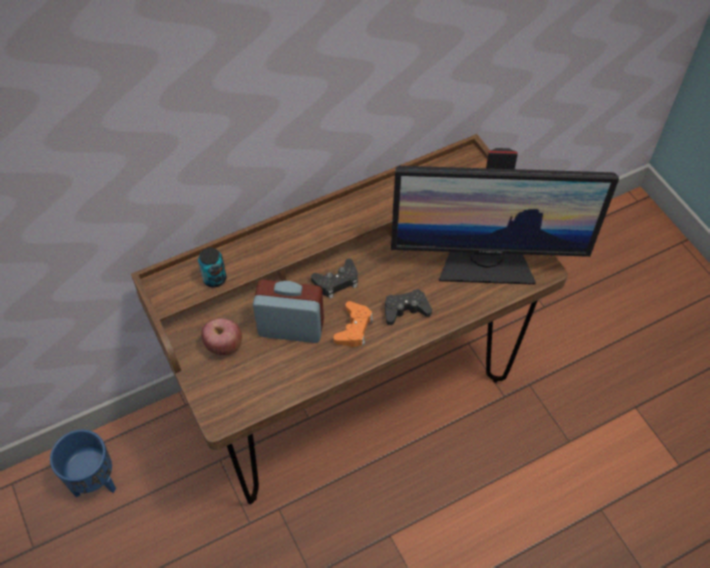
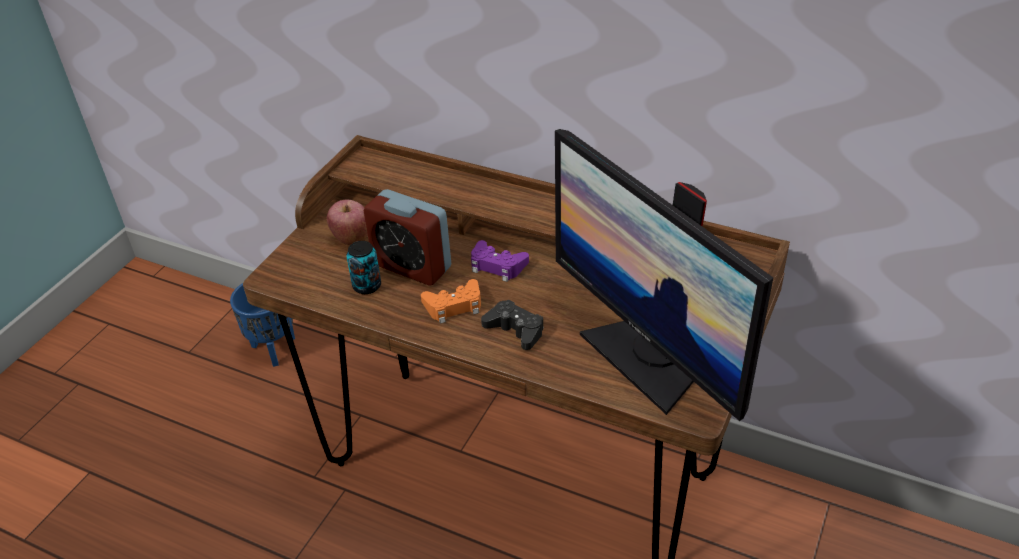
camera: 55 degrees right, 15 degrees down
(214, 279) = (401, 180): can -> can (367, 286)
(291, 328) = (412, 266): alarm clock -> alarm clock turned 150 degrees clockwise
(337, 282) = (497, 266): black game controller -> purple game controller

